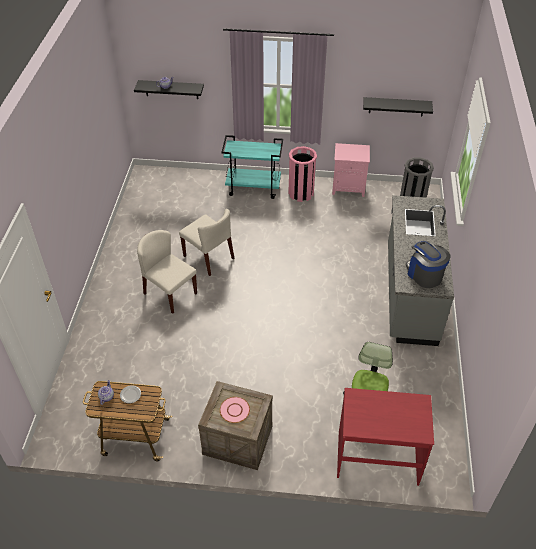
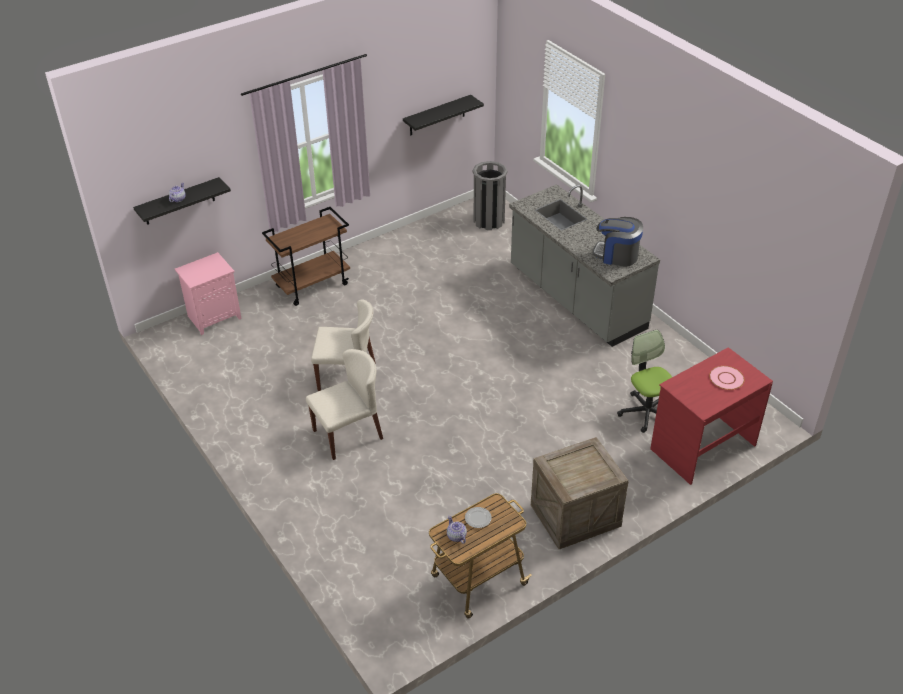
camera: 40 degrees left, 5 degrees down
(170, 293) = (348, 434): beige chair -> beige chair turned 150 degrees clockwise
(234, 410) = (579, 470): pink plate -> pink plate (726, 378)
(254, 188) = (312, 285): turquoise cart -> brown cart
(301, 193) = (369, 265): pink trash can -> none
(349, 187) = (411, 235): pink nightstand -> pink nightstand (214, 317)

